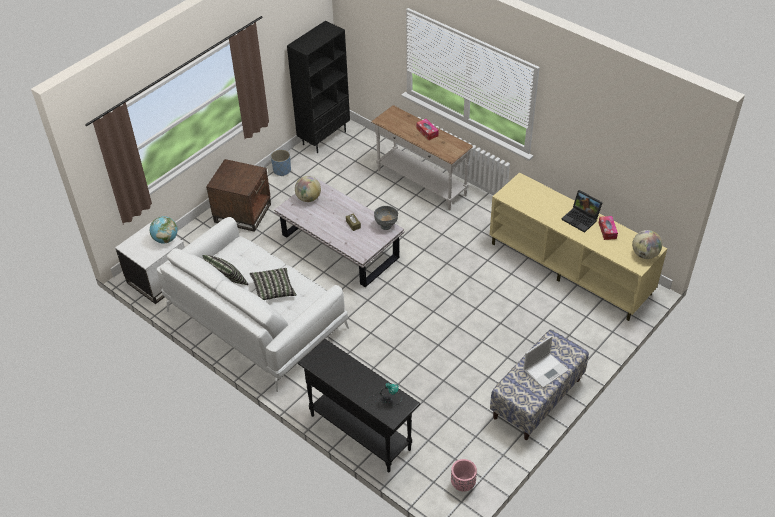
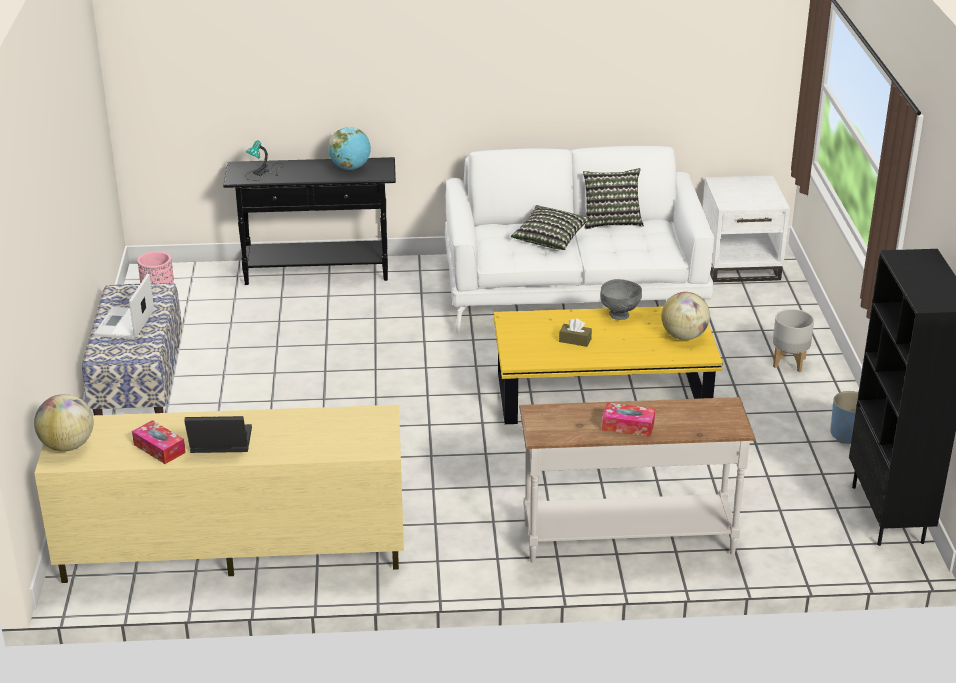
camera: 135 degrees right, 15 degrees down
(166, 239) = (739, 202): globe -> globe (350, 168)
(243, 212) = (789, 362): brown side table -> grey planter
(340, 246) = (603, 396): white coffee table -> yellow coffee table
(386, 225) = (530, 361): grey bowl -> grey bowl (619, 315)

